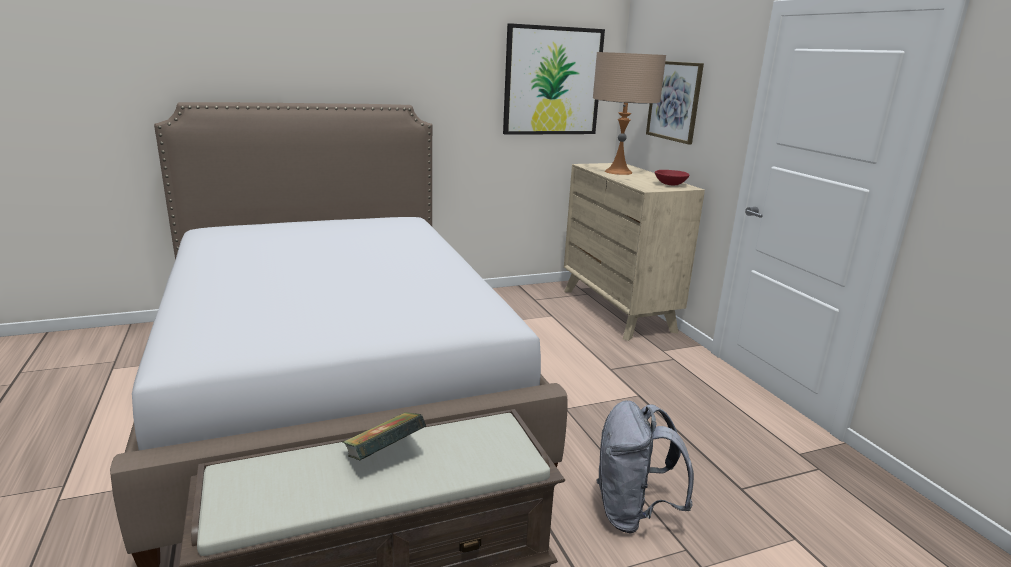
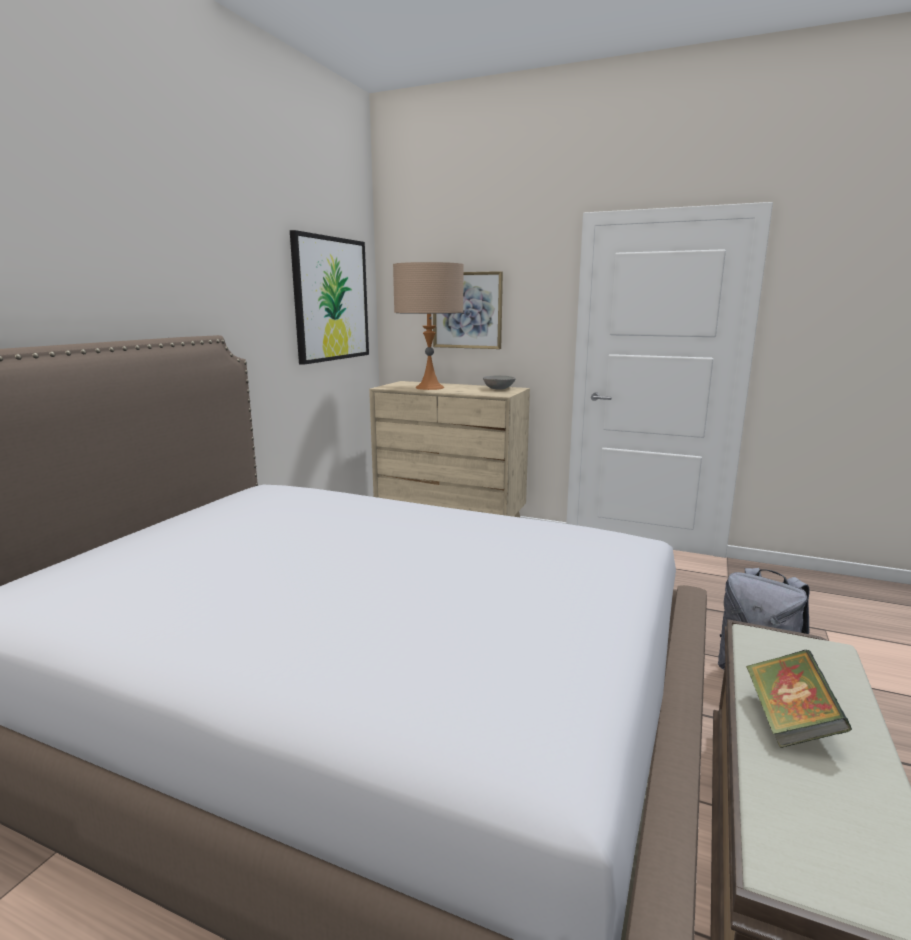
camera: 45 degrees left, 5 degrees down
(670, 184) = (498, 389): red bowl -> grey bowl

